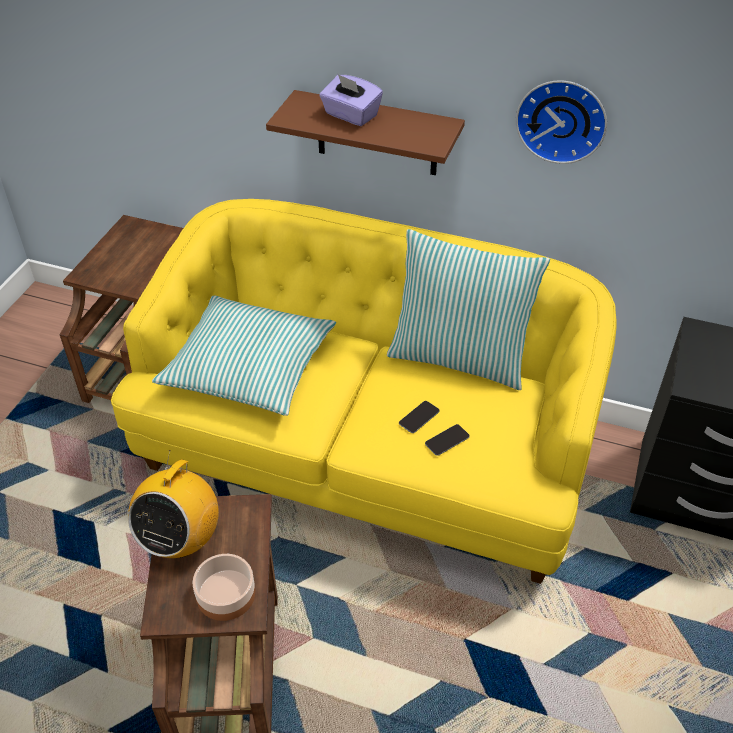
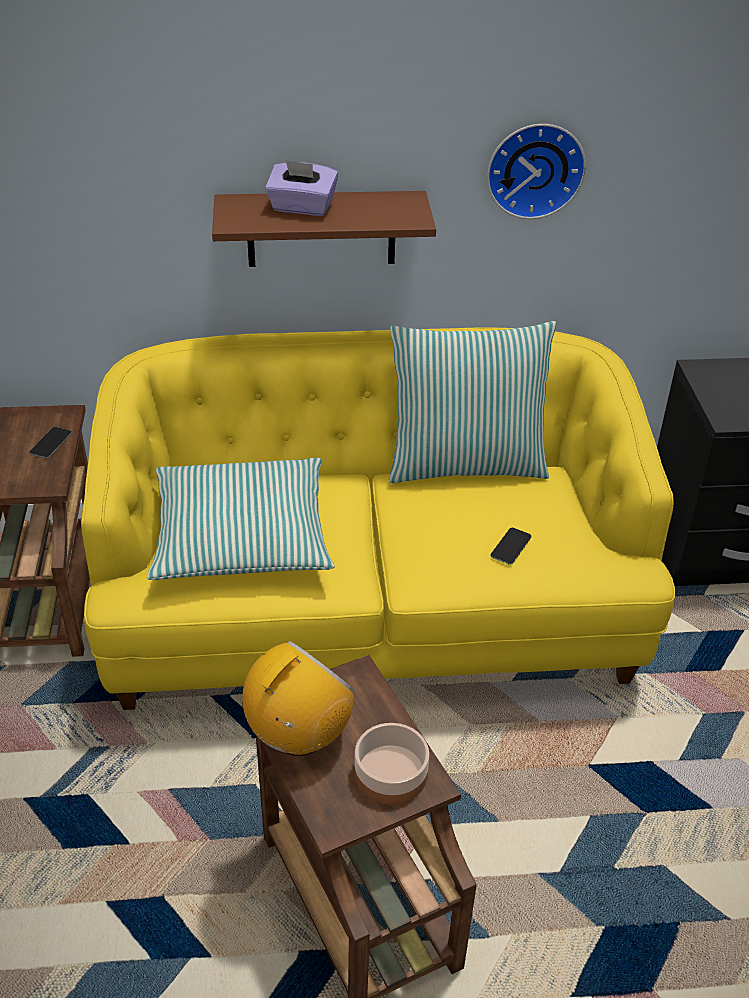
camera: 25 degrees left, 5 degrees down
(181, 539) = (299, 736): radio -> radio turned 135 degrees counterclockwise
(419, 417) = (467, 532): phone -> phone (51, 443)

